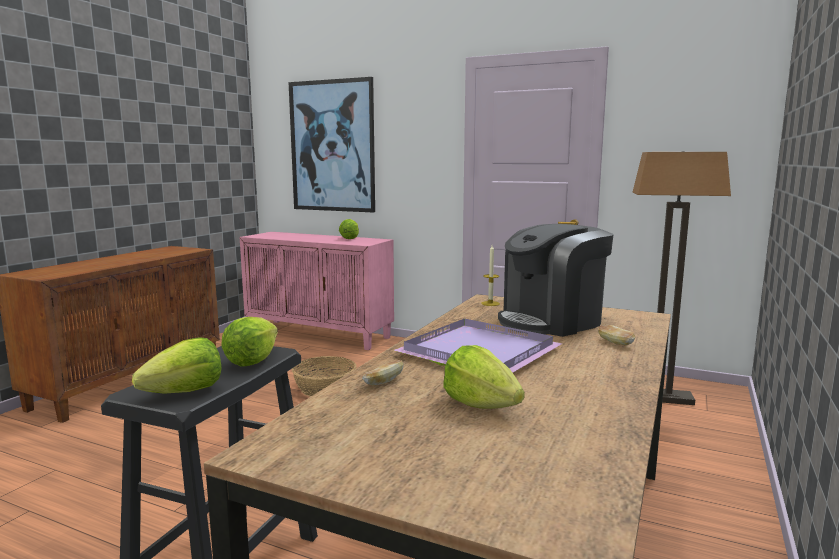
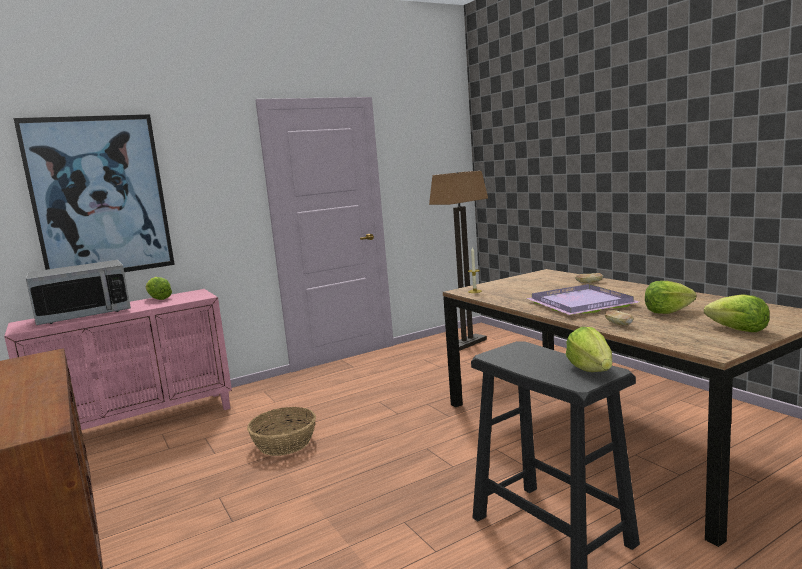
camera: 55 degrees left, 0 degrees up
(252, 360) = (533, 352): lettuce -> lettuce (738, 330)
(296, 236) = (84, 314): none -> microwave
(551, 321) = (534, 286): coffee machine -> none

